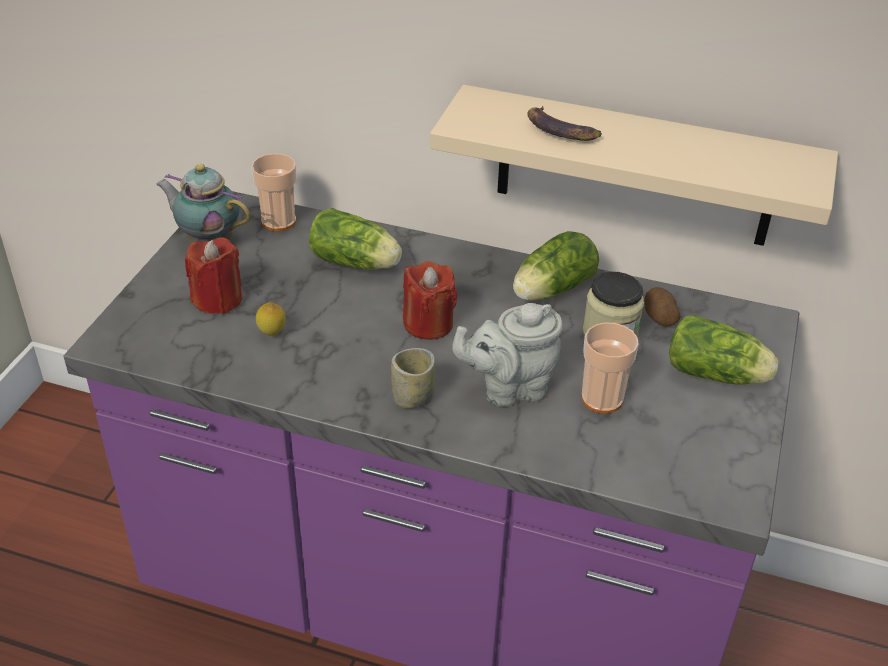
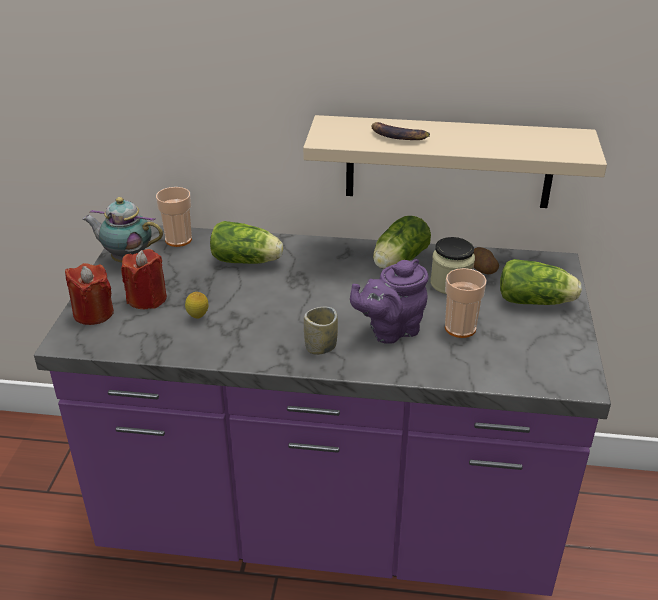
camera: 10 degrees left, 5 degrees down
(428, 324) = (315, 295): red candle -> red candle (93, 313)
(509, 388) = (390, 330): grey teapot -> purple teapot

